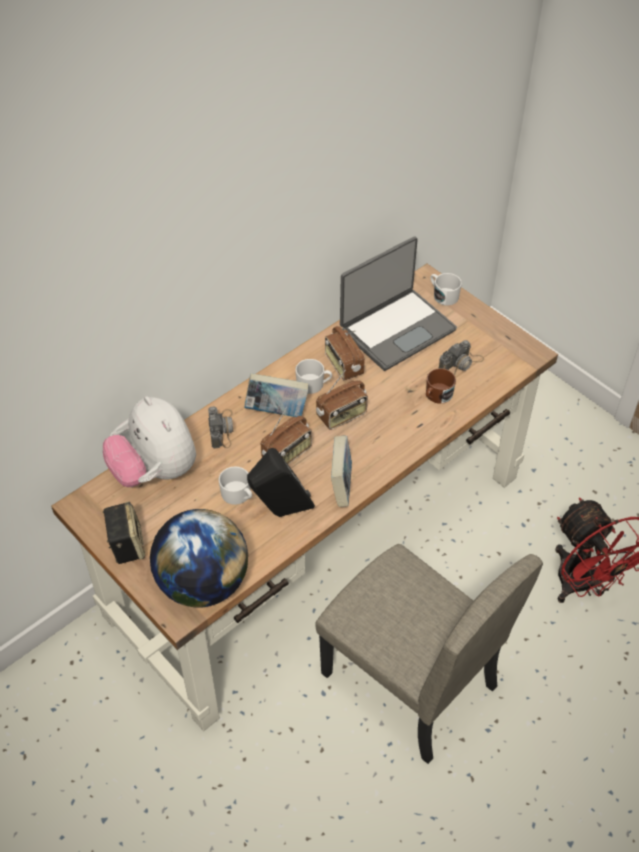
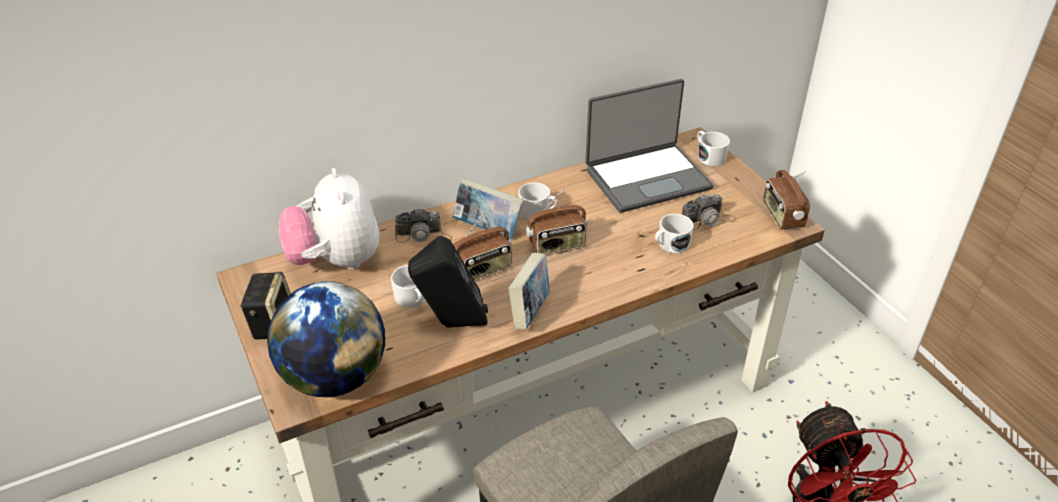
camera: 15 degrees right, 10 degrees down
(222, 429) = (423, 235): camera -> camera turned 75 degrees clockwise
(343, 365) = (576, 201): radio -> radio (781, 216)
(436, 396) = (670, 245): brown mug -> white mug

